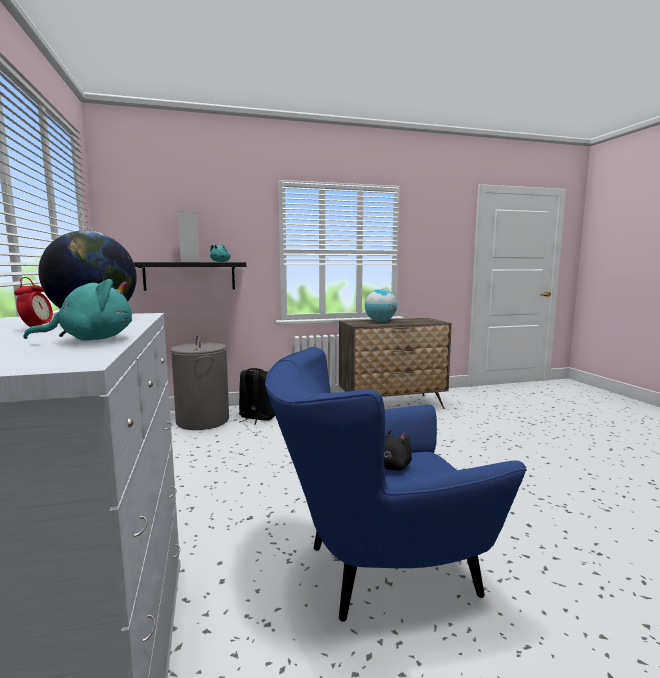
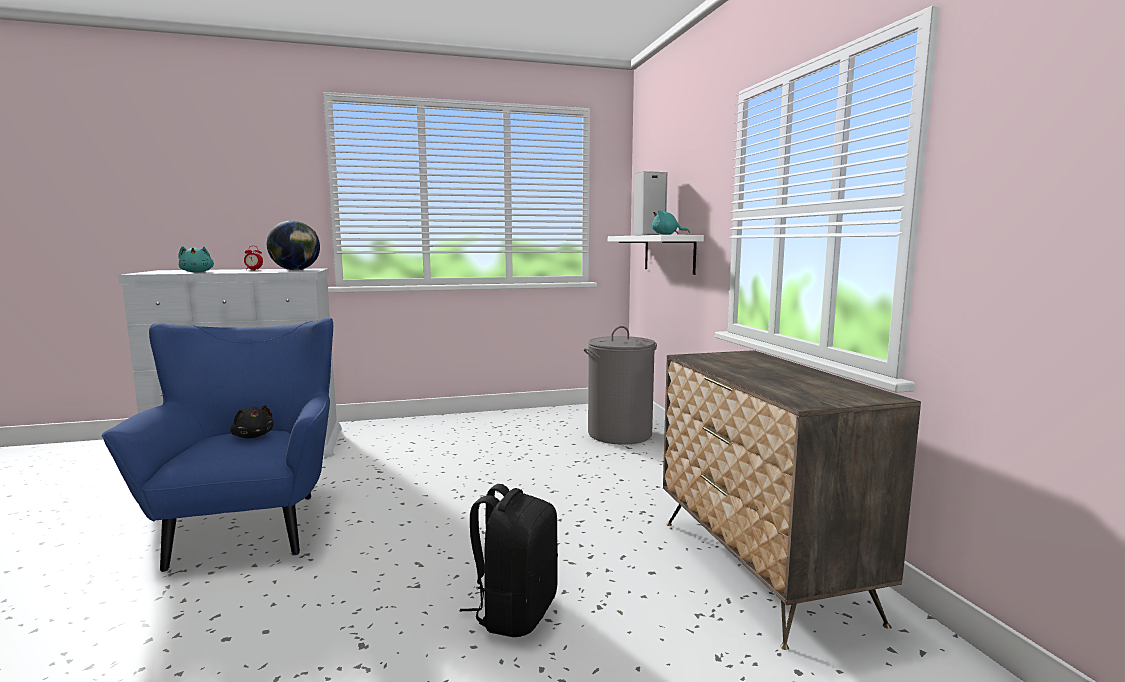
camera: 90 degrees right, 0 degrees up
(189, 276) = (669, 253): black shelf -> white shelf
(257, 418) = (639, 458): black backpack -> black backpack (515, 612)
(380, 321) = (765, 366): globe -> none

